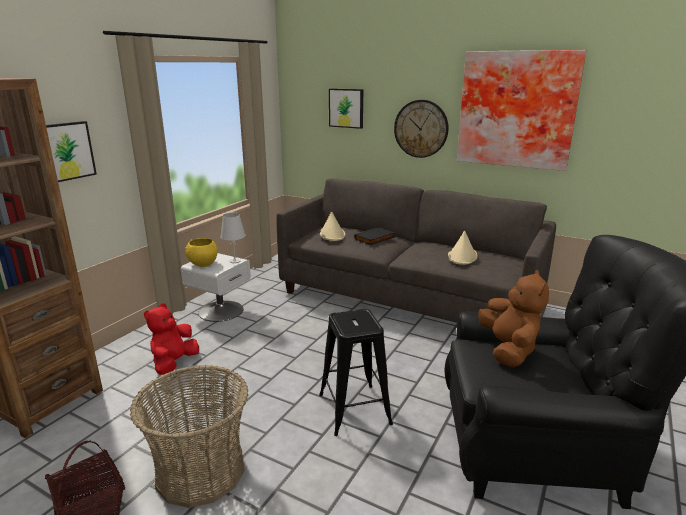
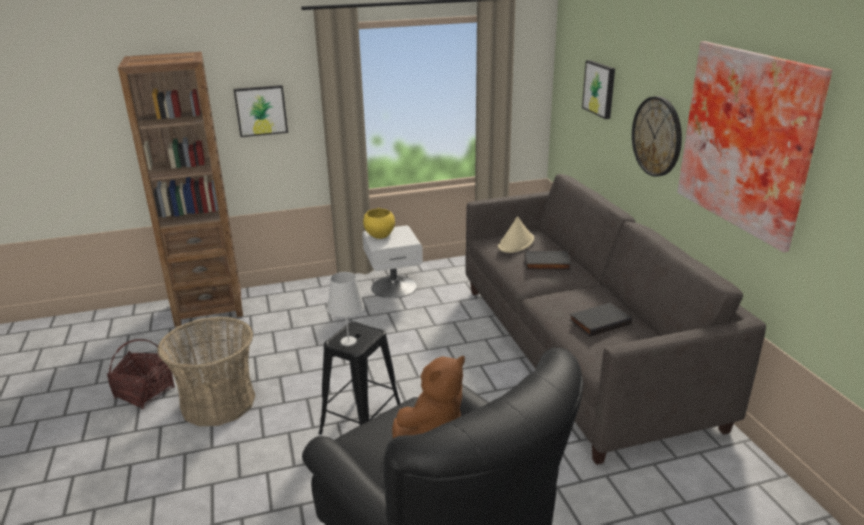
camera: 45 degrees right, 5 degrees up
(174, 363) = (304, 317): red plush toy -> none
(235, 261) = (407, 241): white table lamp -> white table lamp (348, 341)
(462, 256) = (599, 322): beige hat -> black book

